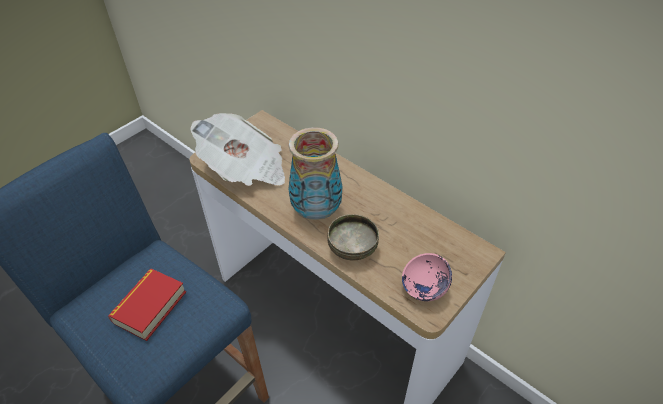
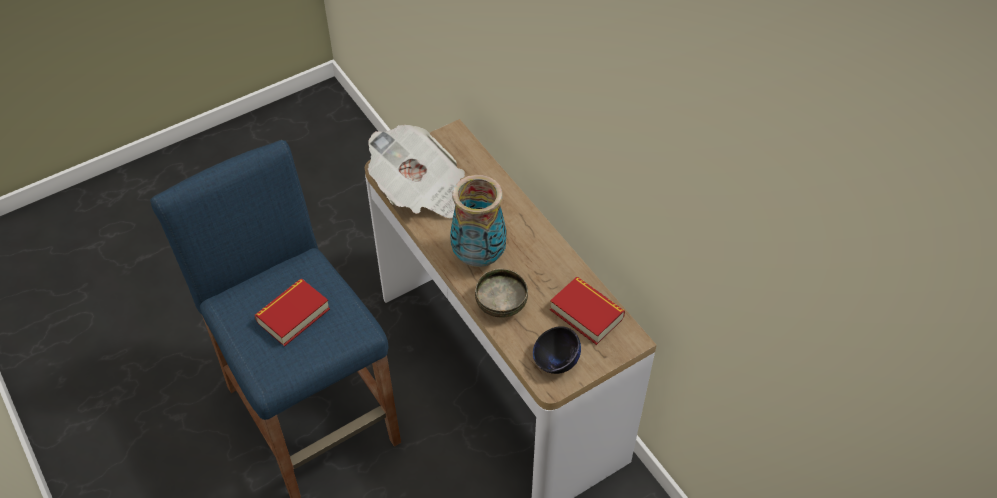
camera: 15 degrees right, 5 degrees up
(424, 289) = (555, 361): pink bowl -> black bowl
(432, 239) = (586, 314): none -> book

